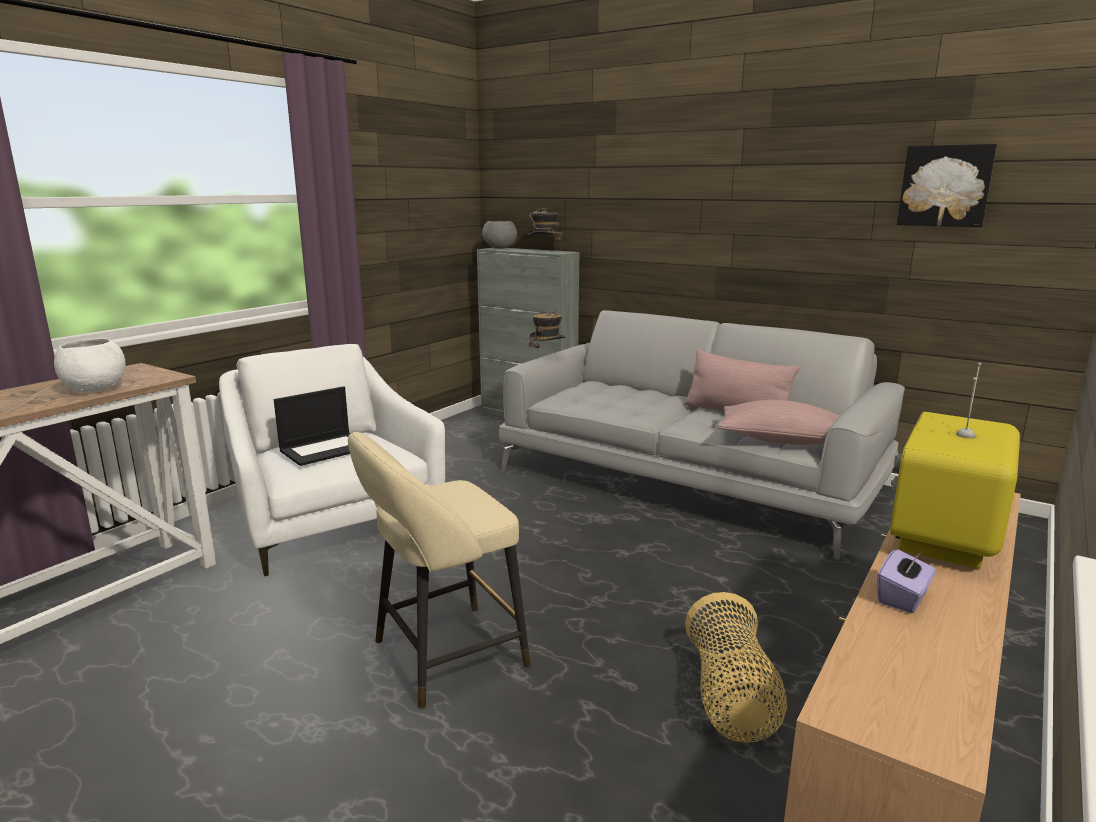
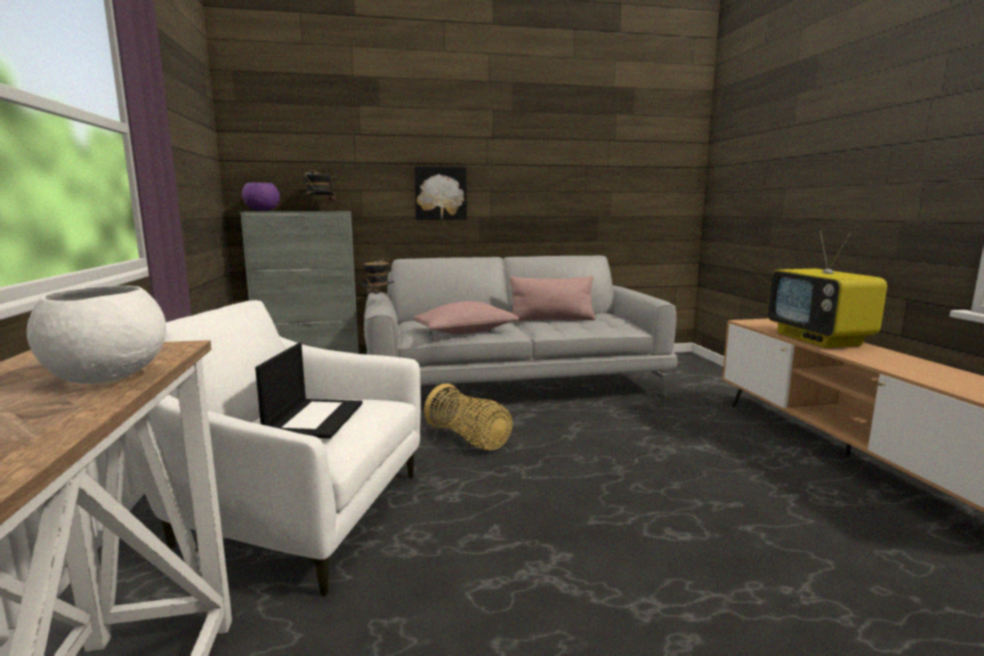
camera: 45 degrees left, 5 degrees down
(442, 657) = (620, 557): beige stool -> none
(500, 248) = (262, 211): grey bowl -> purple bowl
(730, 698) = (780, 482): basket -> basket (469, 439)
(782, 440) = (612, 326): pink pillow -> pink pillow (465, 332)
(903, 598) = (885, 363): purple tissue box -> none
(945, 186) = (625, 156): picture -> picture (440, 193)

